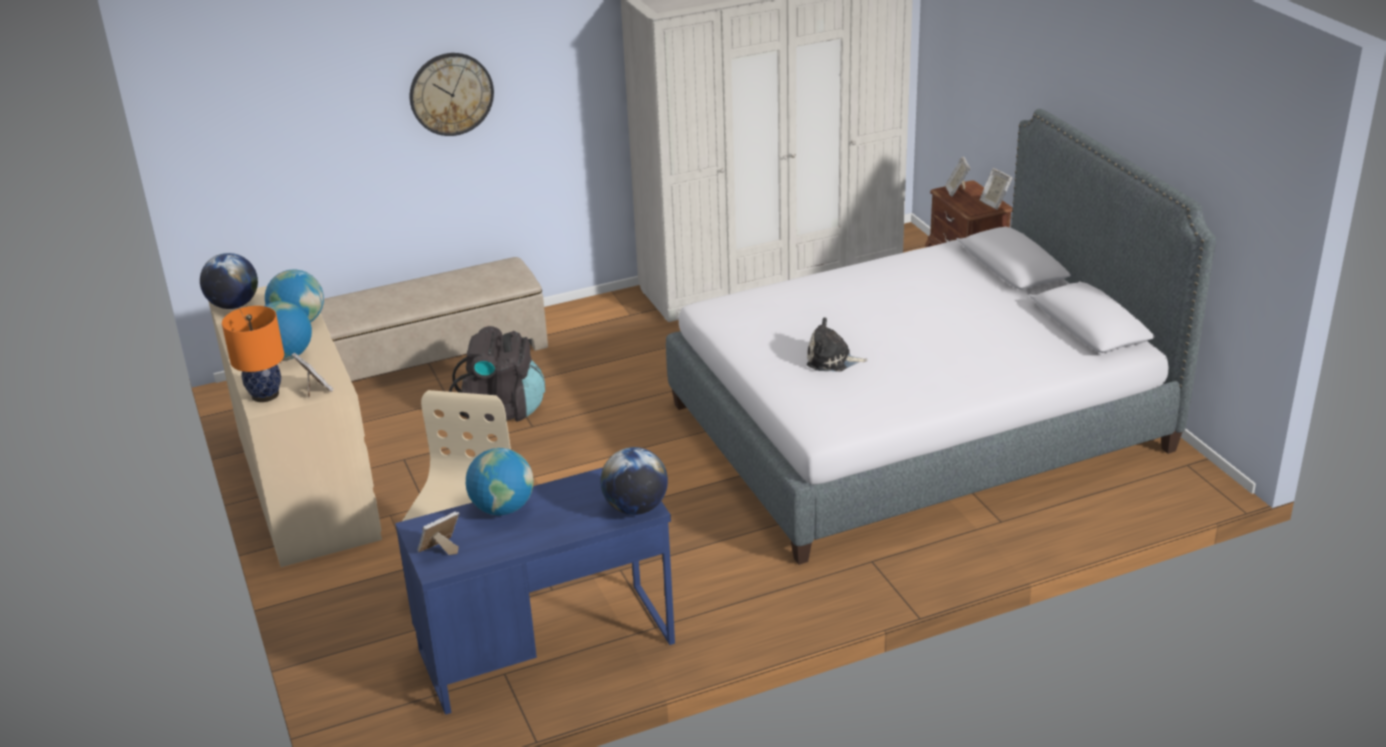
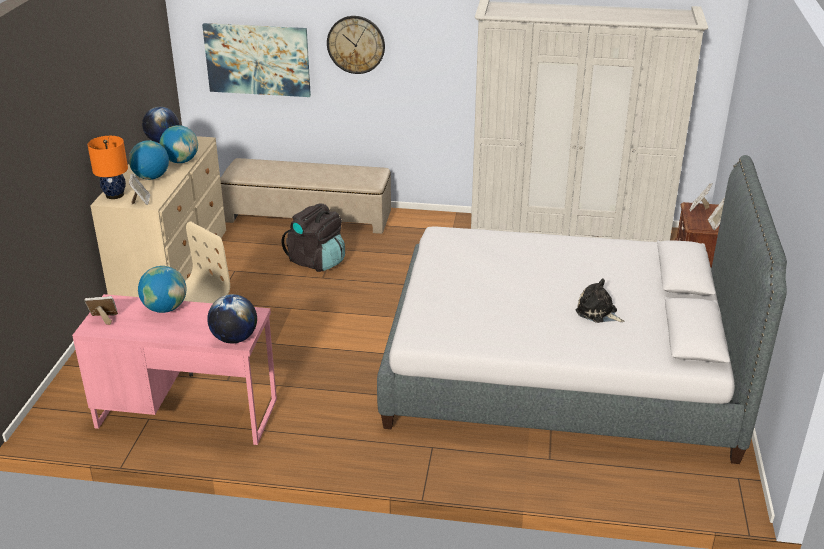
camera: 30 degrees right, 0 degrees up
(307, 150) = (257, 59): none -> picture
(545, 646) = (187, 413): blue desk -> pink desk
(832, 360) = (477, 293): plush toy -> plush toy (598, 312)

